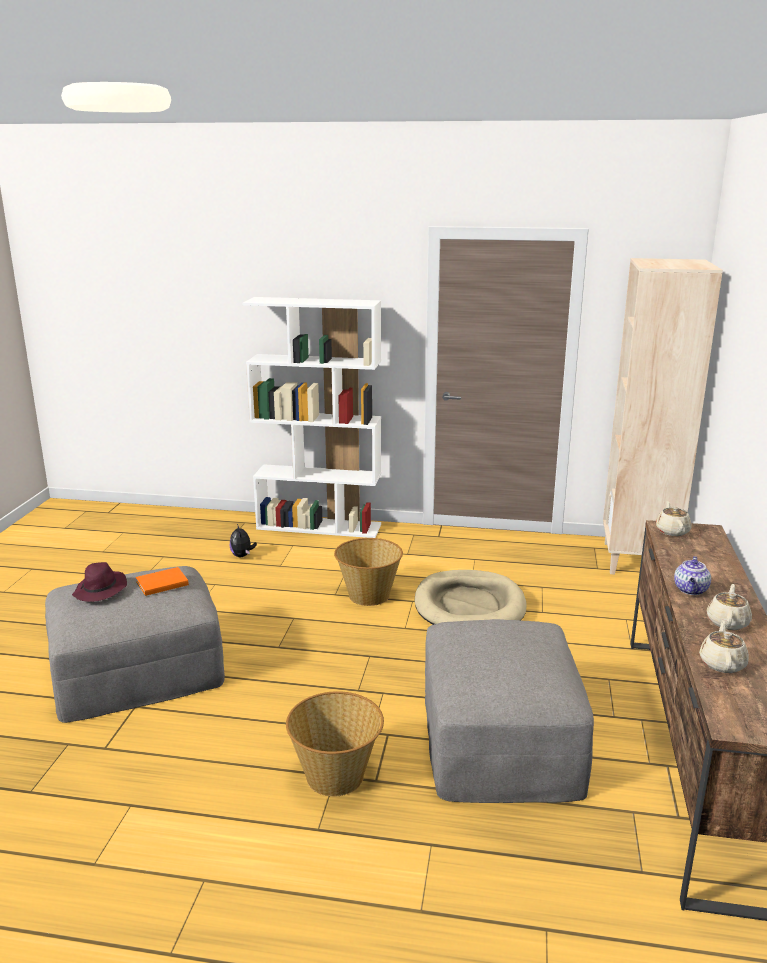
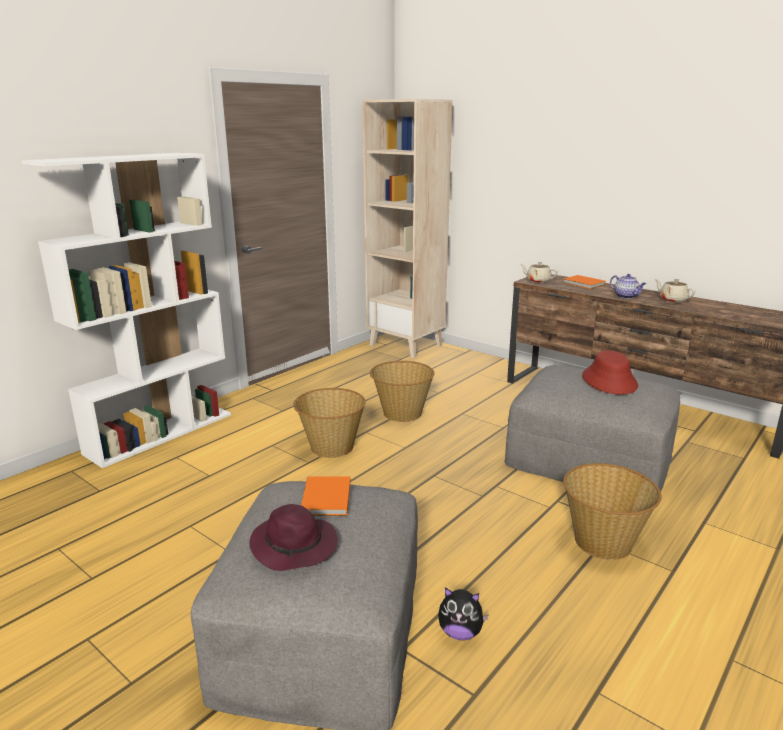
camera: 60 degrees left, 0 degrees up
(242, 555) = (151, 491): plush toy -> plush toy (460, 633)
(469, 606) = (401, 413): beige dog bed -> basket
(513, 657) = (609, 381): none -> red hat
(709, 558) = (584, 284): none -> orange book
(722, 663) = (723, 312): beige teapot -> none

